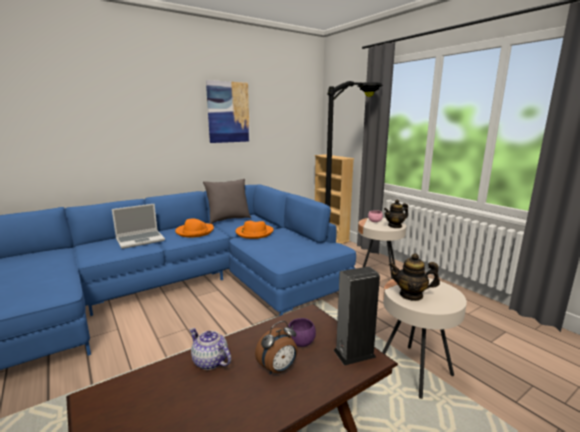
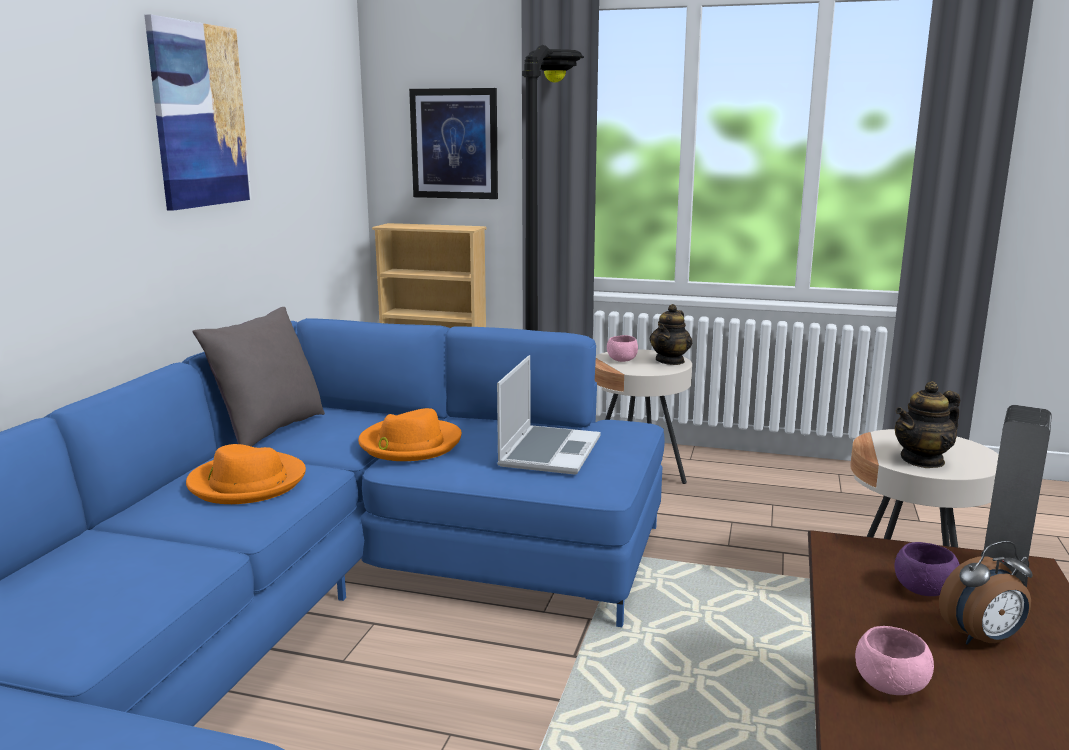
camera: 40 degrees left, 0 degrees up
(141, 240) = (127, 550): laptop -> laptop (549, 452)
(210, 362) = (890, 685): teapot -> pink bowl
(278, 369) = (982, 639): alarm clock -> alarm clock turned 60 degrees clockwise
(347, 123) = (454, 144): none -> picture

